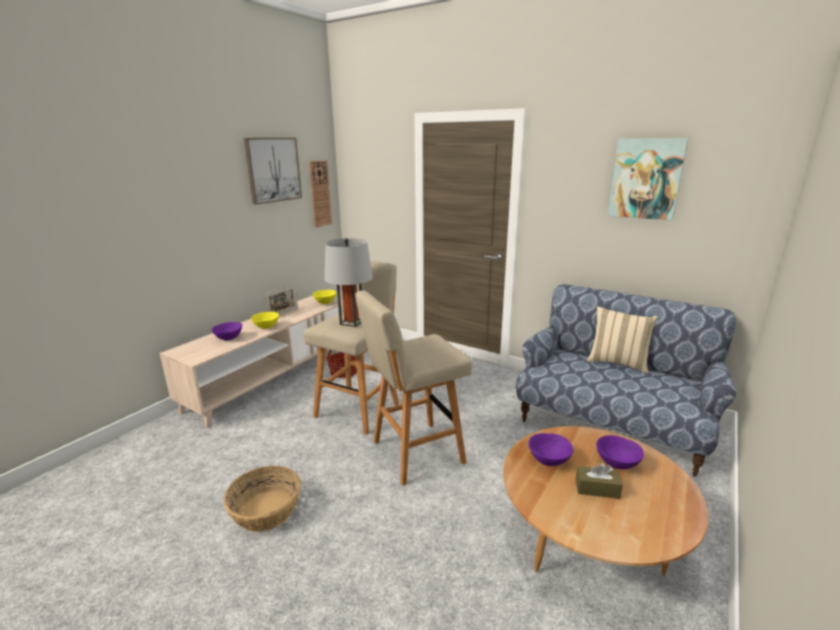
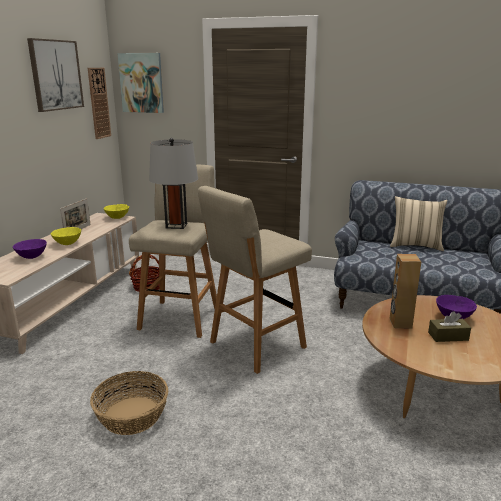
camera: 15 degrees left, 0 degrees up
(549, 461) = (400, 323): purple bowl -> brown speaker
(646, 179) = (429, 79): picture -> picture (141, 83)

